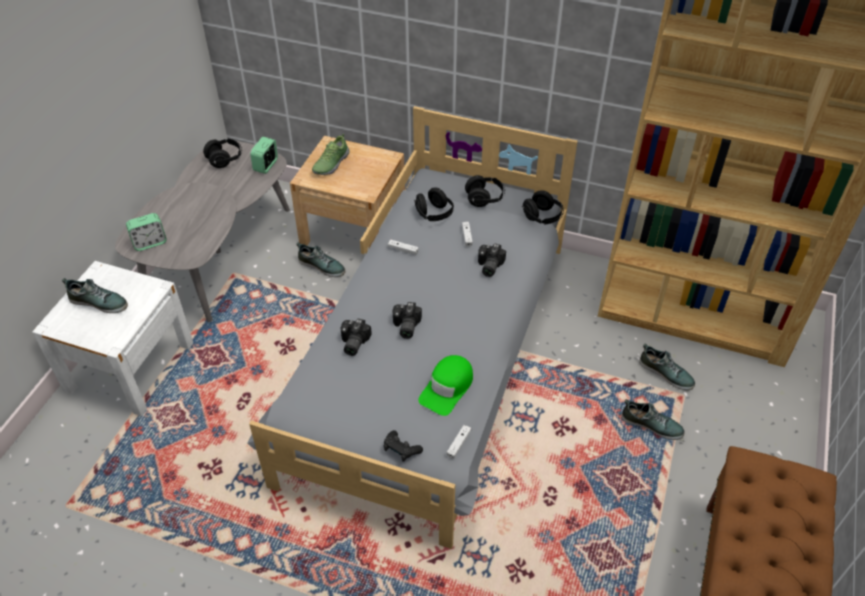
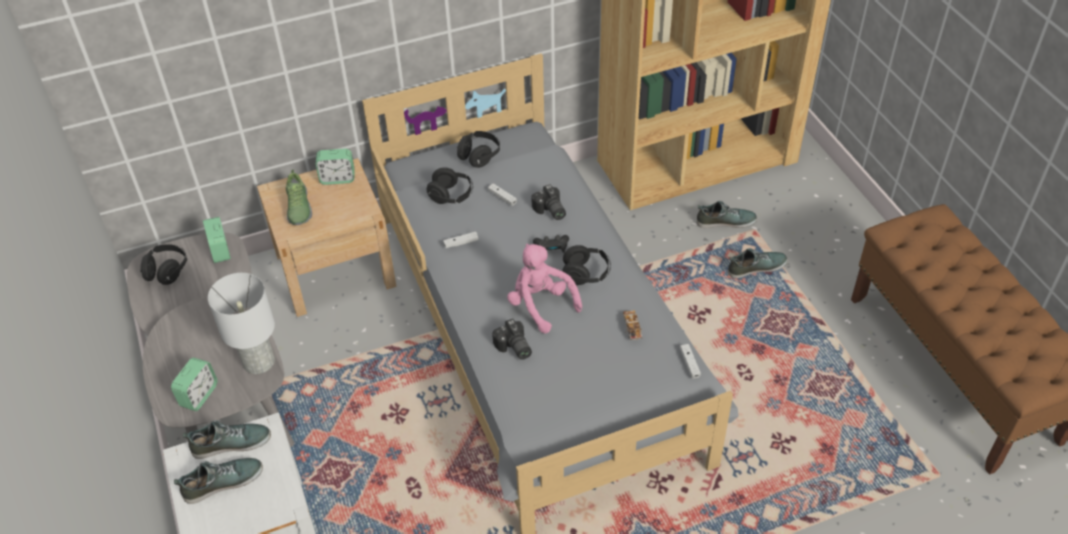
camera: 40 degrees left, 0 degrees up
(201, 245) = (259, 363): none -> white table lamp
(322, 266) = (344, 322): shoe -> shoe (231, 443)
(375, 159) = (337, 178): none -> alarm clock
(401, 450) = (653, 400): black game controller -> black game controller (552, 248)
(405, 326) = (541, 305): camera -> pink plush toy
(447, 388) = (632, 328): green cap -> toy car
(542, 217) = (545, 143): black headphones -> black headphones (586, 274)

